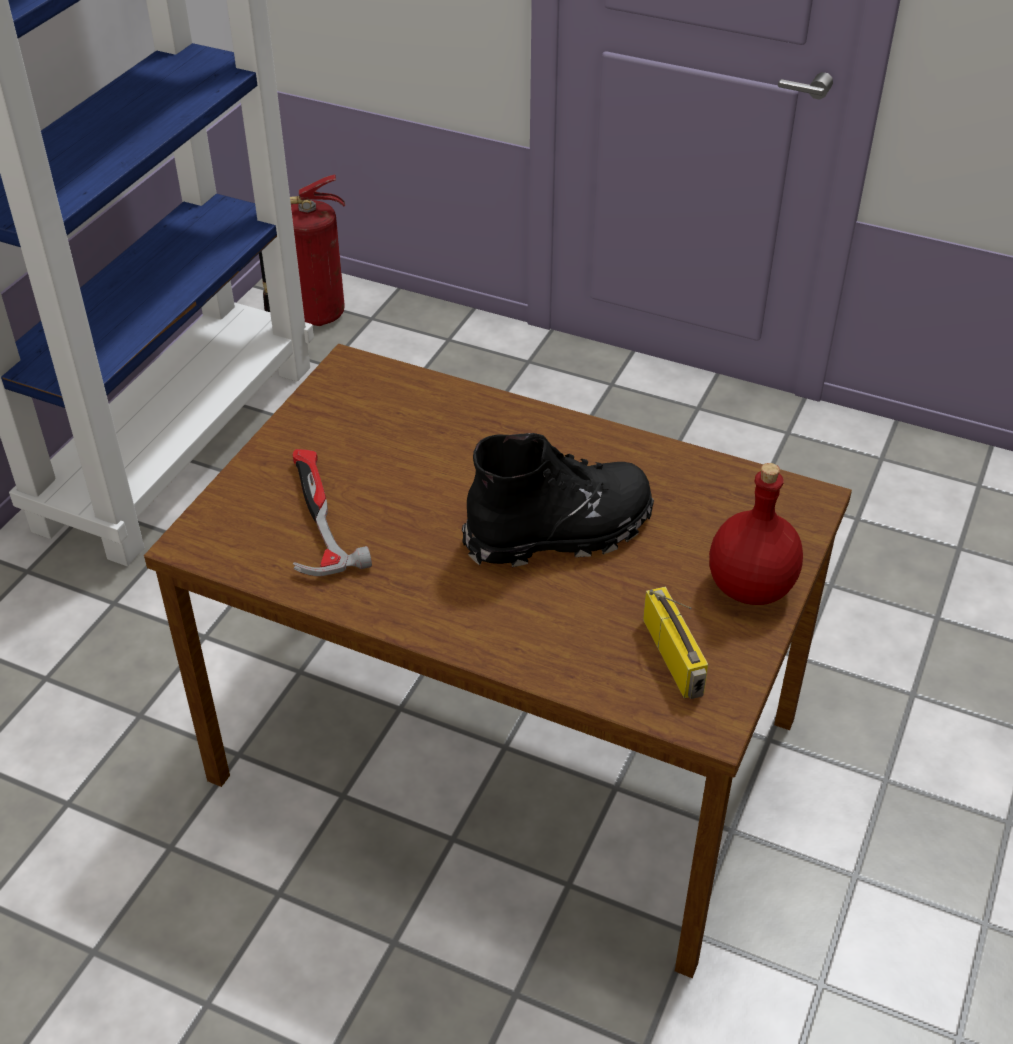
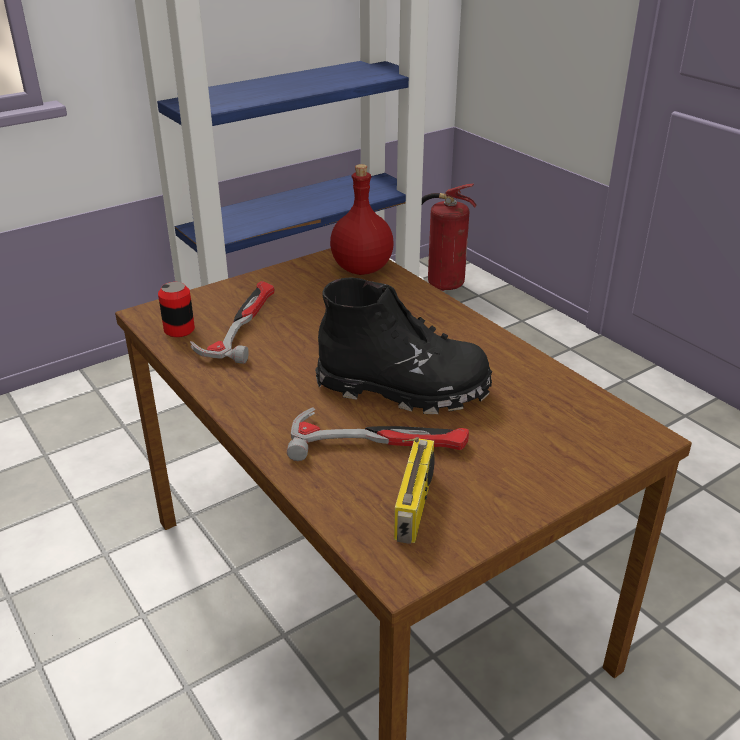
camera: 30 degrees right, 10 degrees down
(251, 550) = (179, 330): none -> can
(587, 602) = (379, 441): none -> hammer
(749, 586) = (529, 479): red bottle -> red bottle (361, 268)

